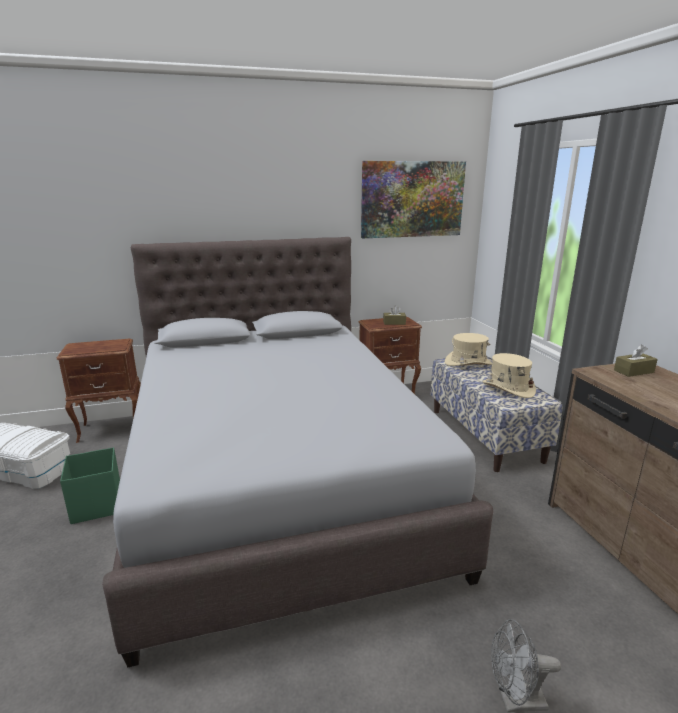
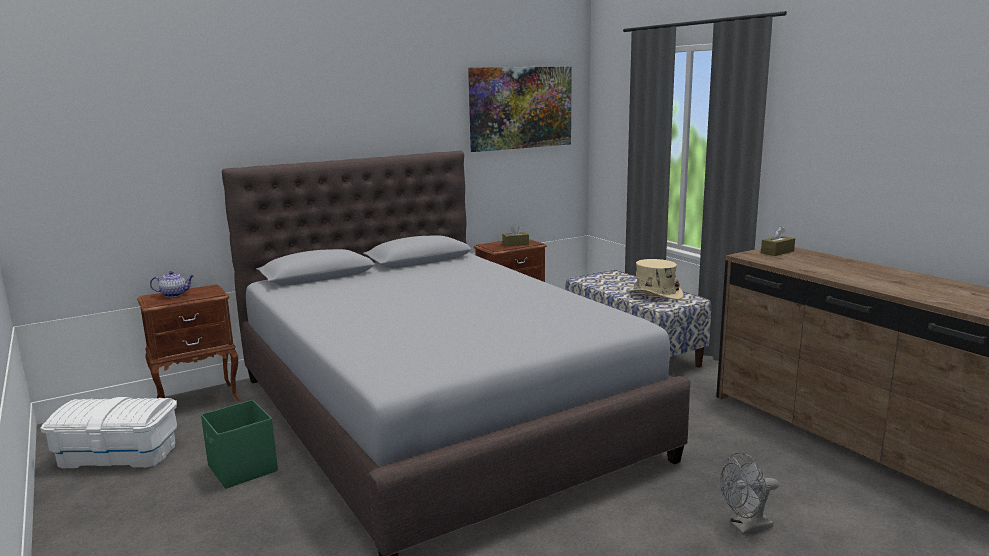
camera: 15 degrees left, 5 degrees down
(91, 345) = (174, 294): none -> teapot
(468, 363) = (603, 278): beige hat -> none

